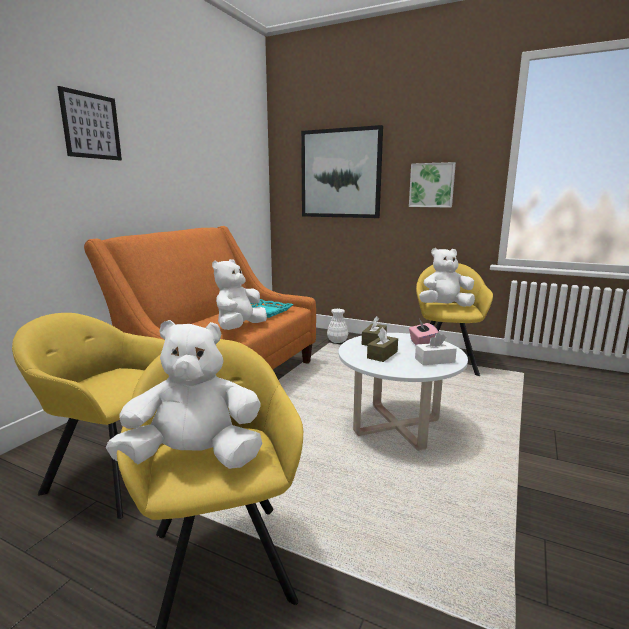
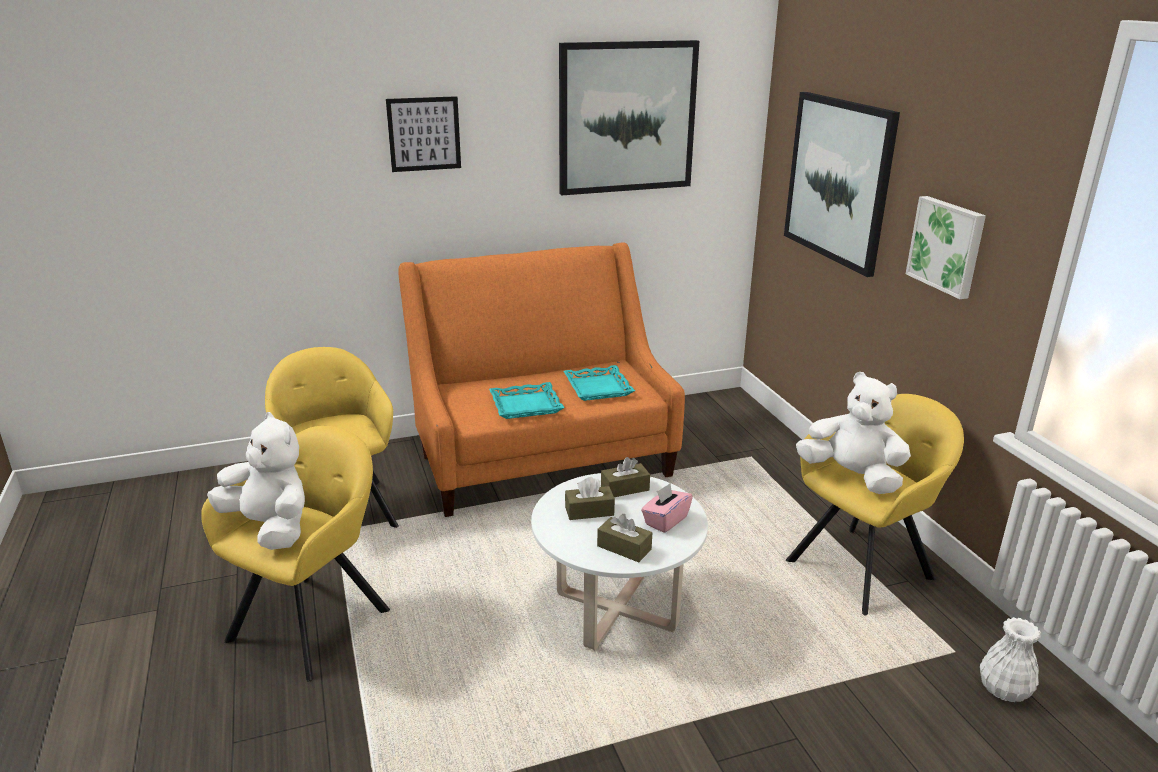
camera: 45 degrees right, 10 degrees up
(212, 140) = (627, 117): none -> picture
(239, 328) = (526, 405): white plush toy -> turquoise tray
(337, 341) = (767, 459): white vase -> white vase (1003, 690)
(434, 360) = (624, 548): white tissue box -> brown tissue box

